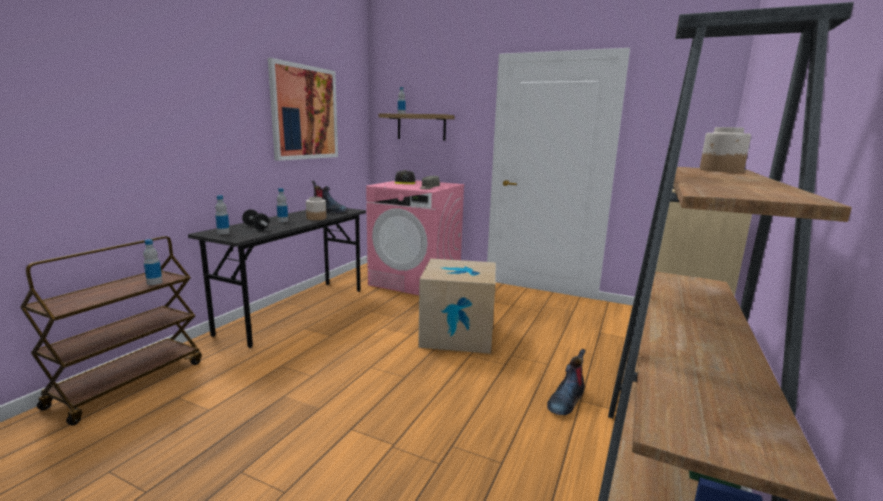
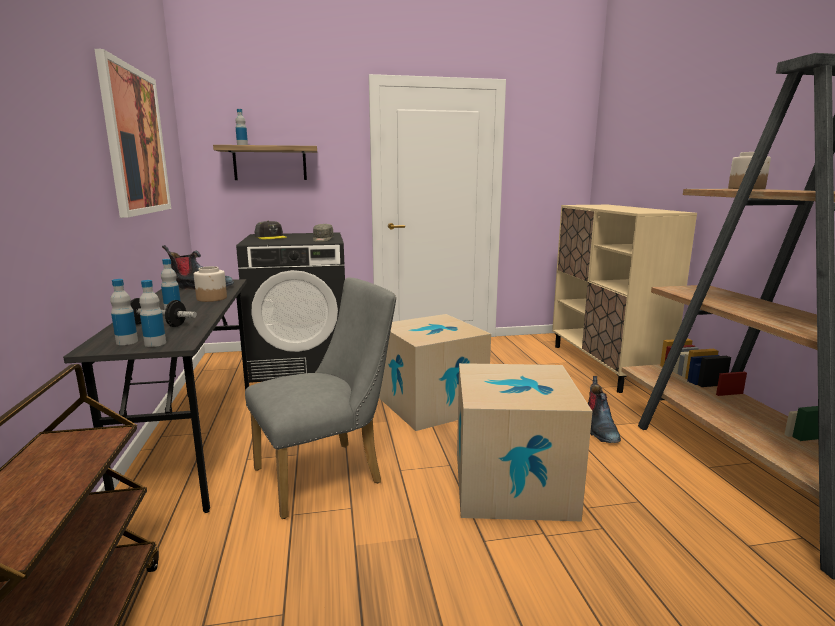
camera: 35 degrees left, 0 degrees up
(154, 282) = (94, 450): bottle -> bottle (155, 343)
(329, 352) = (327, 474): none -> grey chair
(416, 281) = (302, 363): pink washing machine -> black washing machine
(425, 406) = (512, 484): none -> cardboard box

